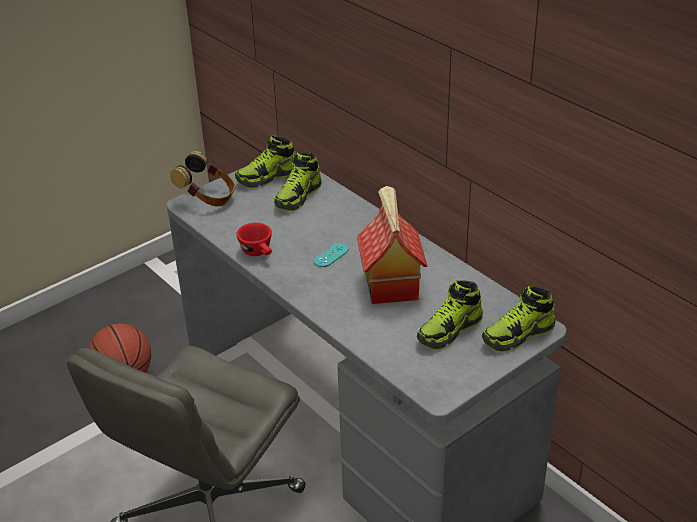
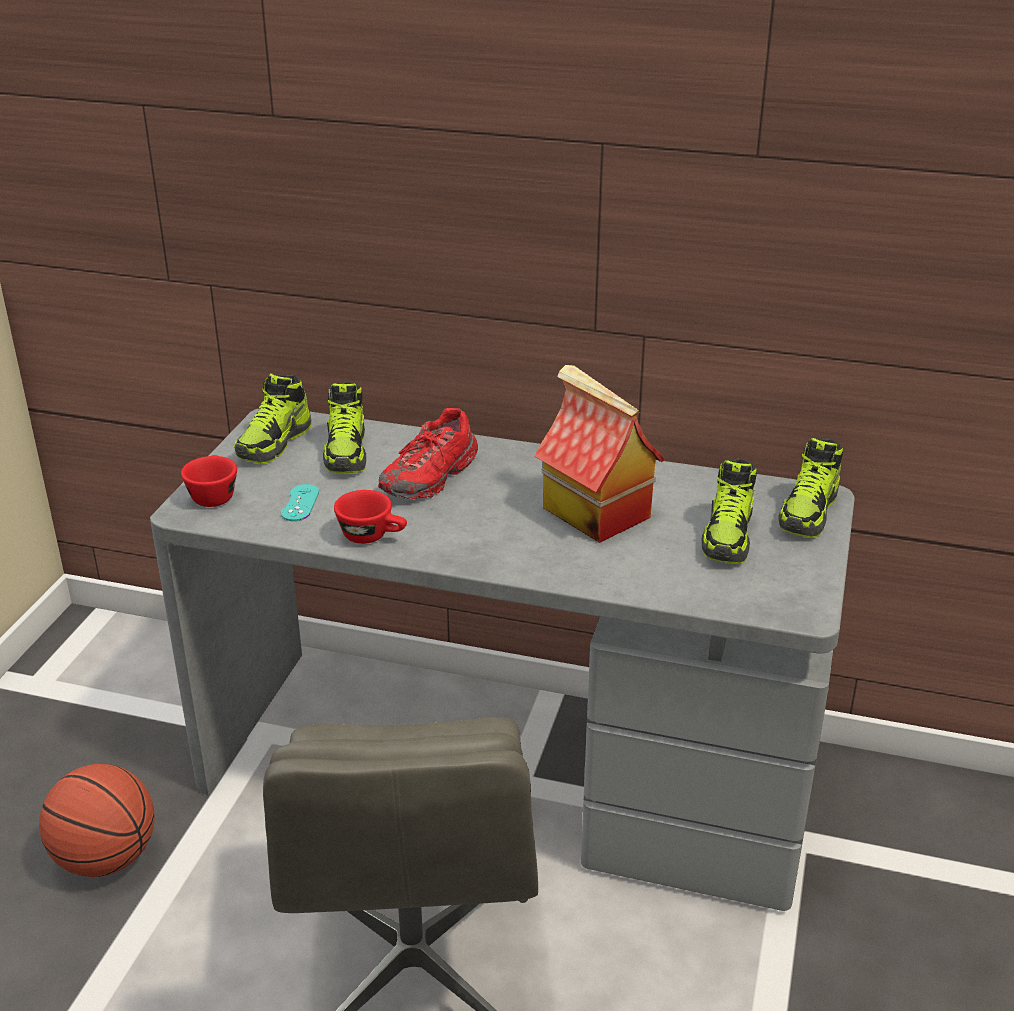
camera: 35 degrees left, 5 degrees down
(208, 198) = (213, 495): headphones -> red cup
(324, 228) = (430, 478): none -> red shoe
(331, 255) = (477, 506): turquoise game controller -> turquoise game controller (300, 503)

